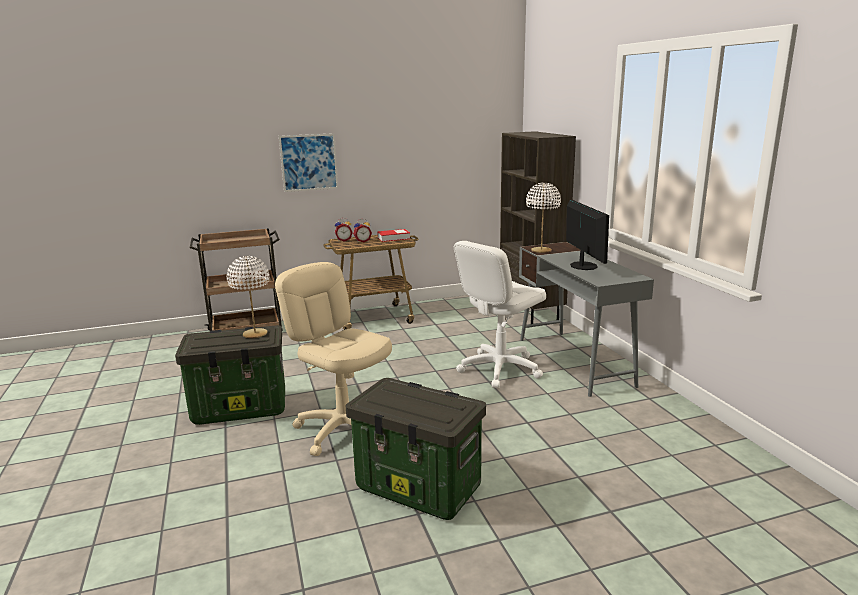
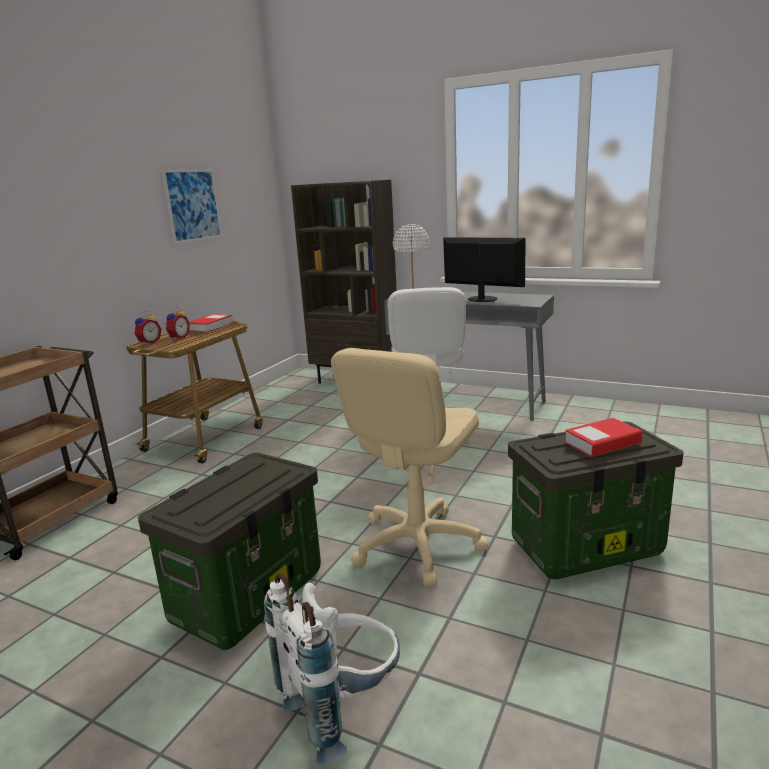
camera: 45 degrees left, 0 degrees up
(183, 472) = (343, 707): none -> white backpack
(255, 334) = (256, 470): white table lamp -> none
(309, 162) = (74, 236): picture -> picture (193, 205)
(344, 429) = (416, 544): beige office chair -> beige office chair turned 60 degrees counterclockwise
(421, 404) = (602, 443): none -> book

